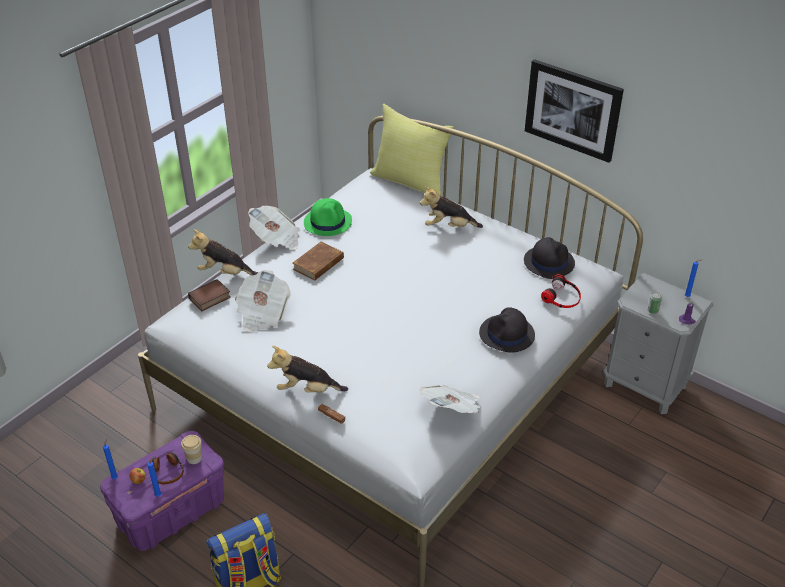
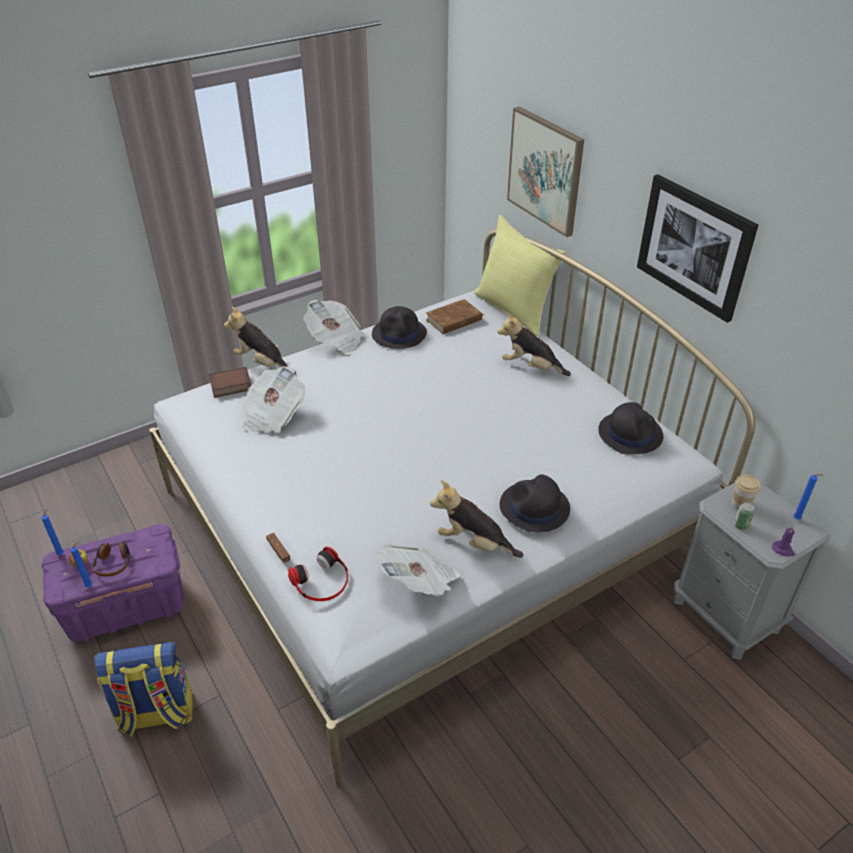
camera: 20 degrees right, 0 degrees up
(194, 458) = (148, 555): cup -> cup (740, 504)
(307, 390) = (269, 512): plush toy -> plush toy (474, 543)
(319, 264) = (364, 375): brown book -> brown book (454, 320)
(328, 222) = (399, 334): green hat -> black hat
(425, 63) = (545, 170): none -> picture
(562, 297) = (627, 479): headphones -> headphones (322, 581)

